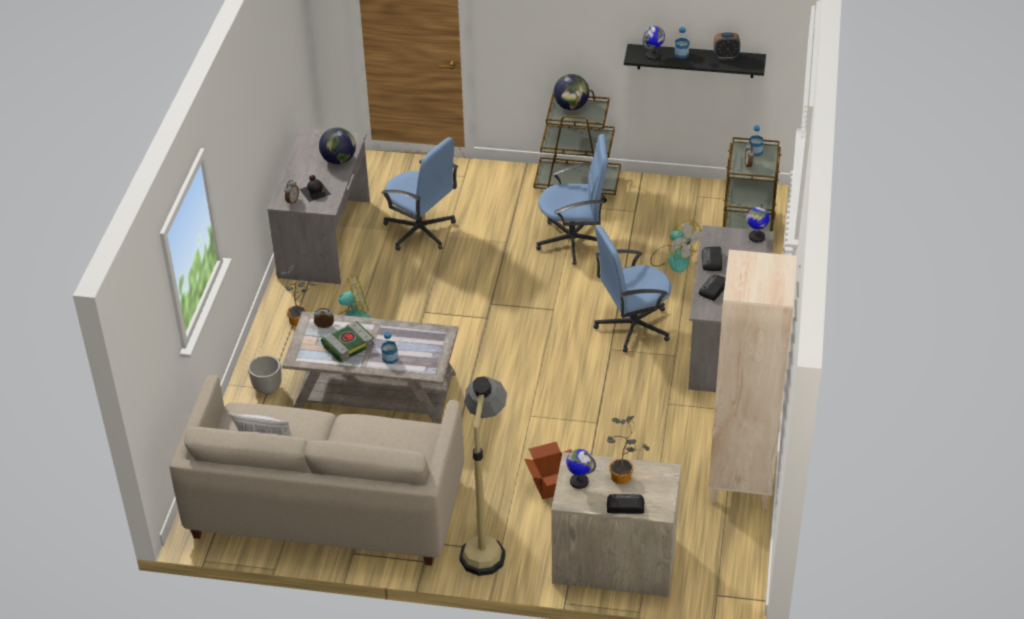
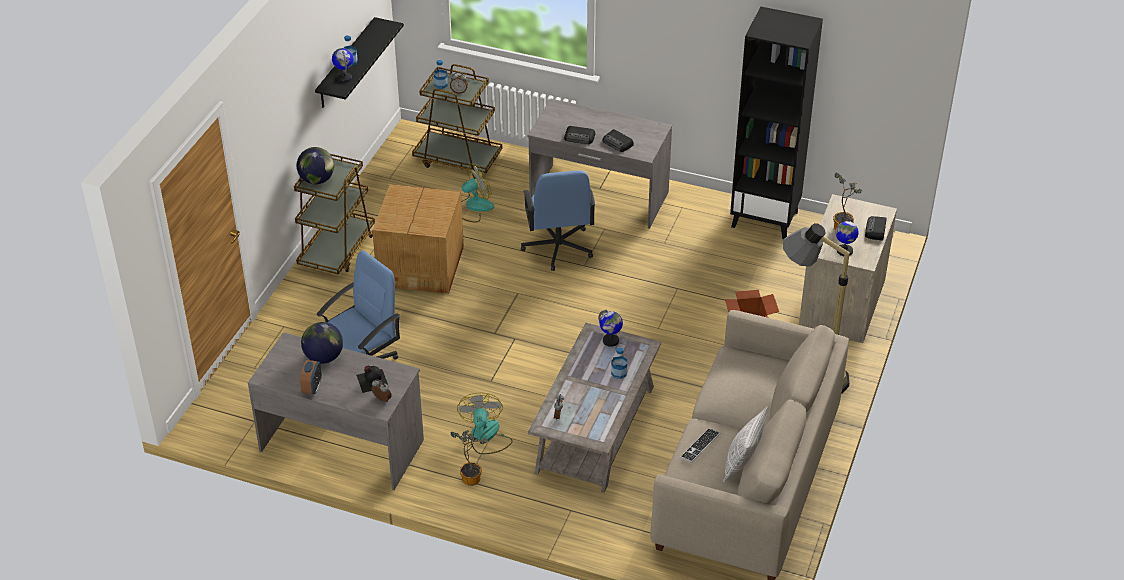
camera: 80 degrees left, 0 degrees up
(267, 388) = (570, 511): planter -> none
(286, 417) = (700, 446): none -> keyboard
(348, 345) = (591, 400): book -> none
(573, 241) = (422, 265): blue office chair -> cardboard box
(726, 56) = (367, 38): alarm clock -> alarm clock (312, 387)
(741, 481) = (765, 219): beige bookcase -> black bookcase
(756, 237) = (555, 108): globe -> globe (610, 341)

